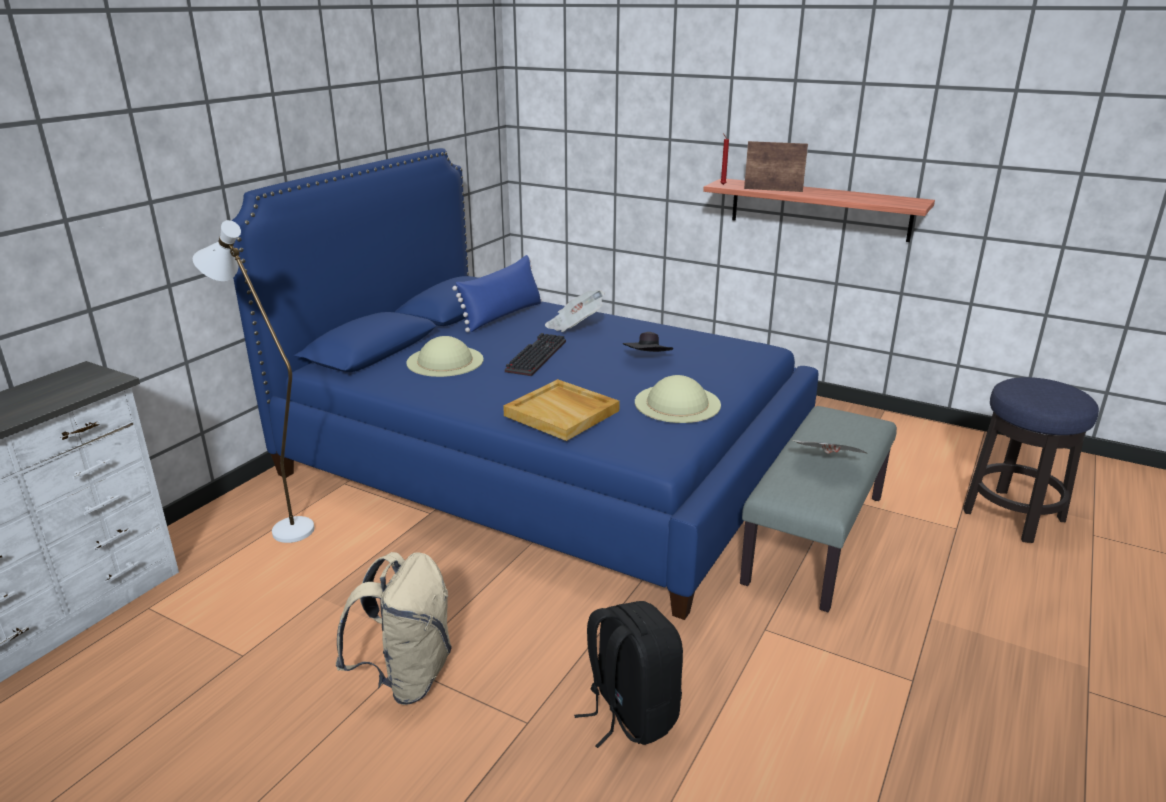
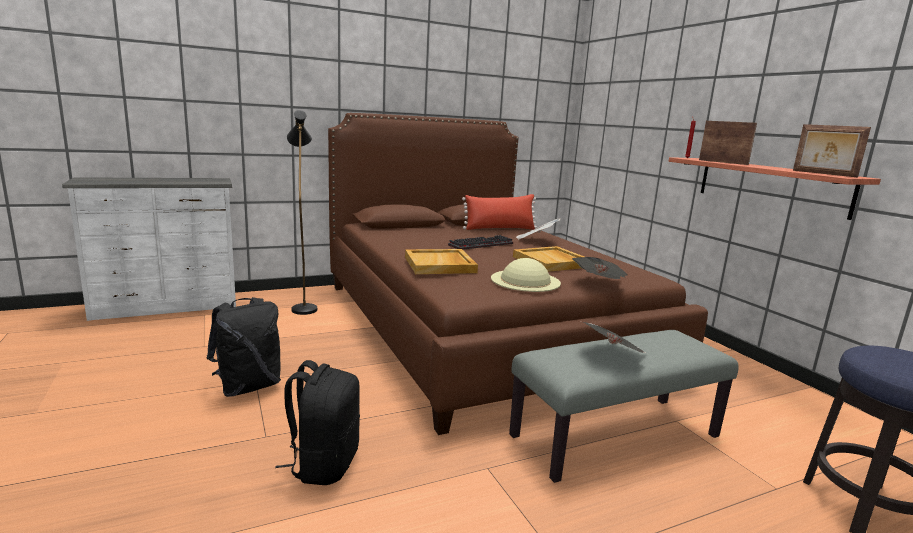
camera: 35 degrees right, 10 degrees down
(283, 526) = (303, 307): white floor lamp -> black floor lamp
(406, 677) = (248, 386): beige backpack -> black backpack
(445, 361) = (427, 235): beige hat -> none
(502, 316) = (499, 228): blue pillow -> red pillow
(545, 461) = (479, 326): blue bed -> brown bed
(648, 359) = (552, 262): black hat -> beige tray
(735, 378) = (599, 283): none -> newspaper
(890, 201) = (823, 173): none -> picture frame

